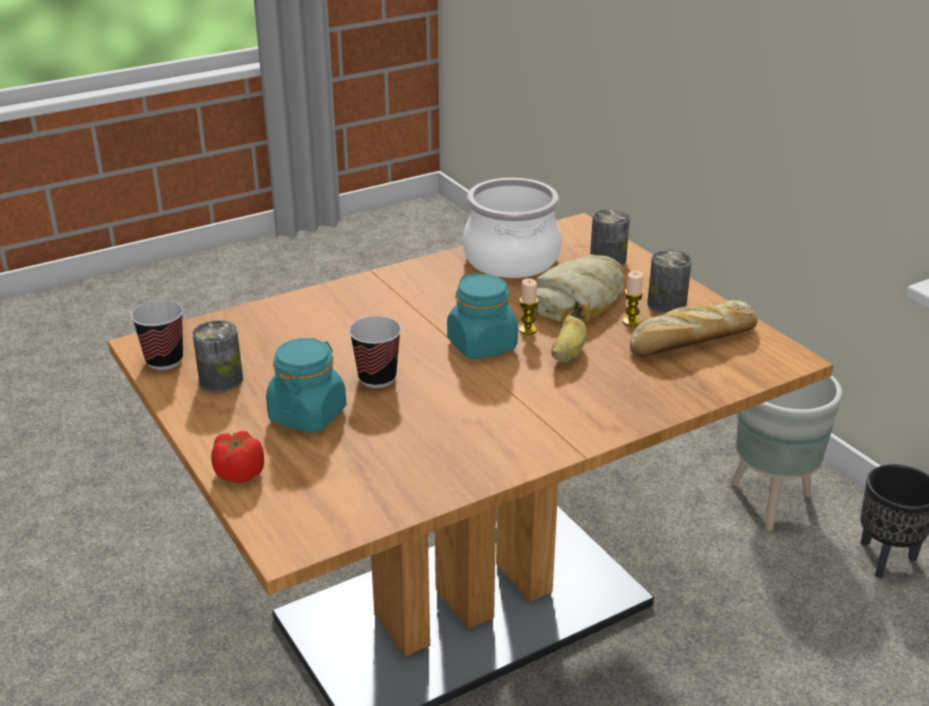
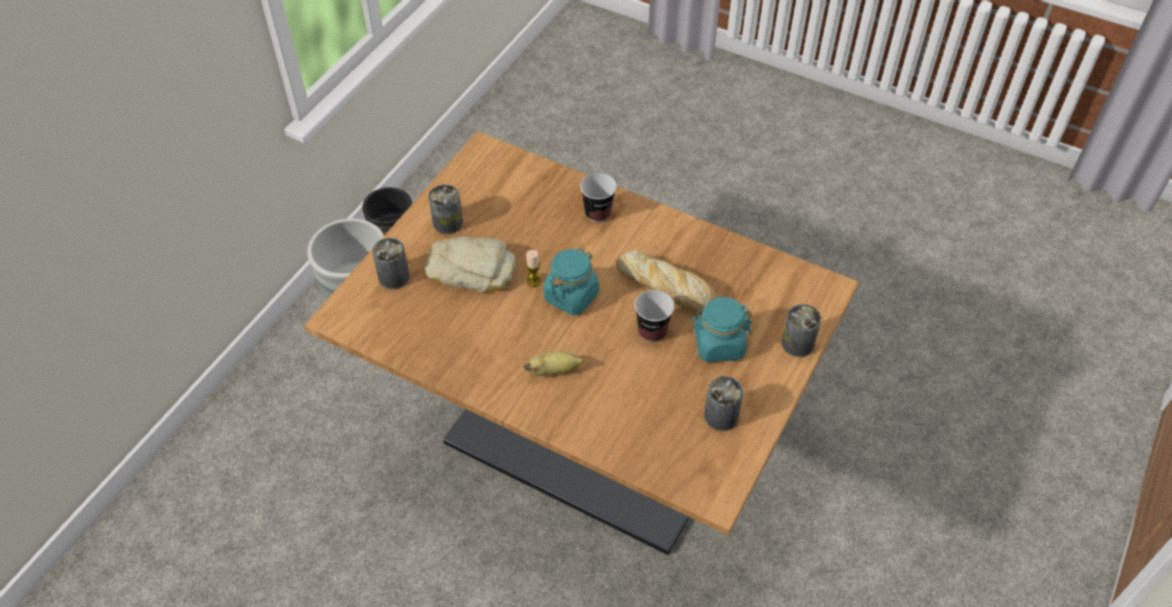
camera: 120 degrees left, 20 degrees up
(164, 360) = (725, 468): cup -> cup (598, 213)
(239, 473) = (797, 343): tomato -> can
(510, 260) = (429, 336): cooking pot -> none
(568, 354) = (551, 249): banana -> banana (554, 371)
(631, 321) = (485, 233): candle -> none
(691, 341) = (491, 197): bread -> bread (668, 288)

